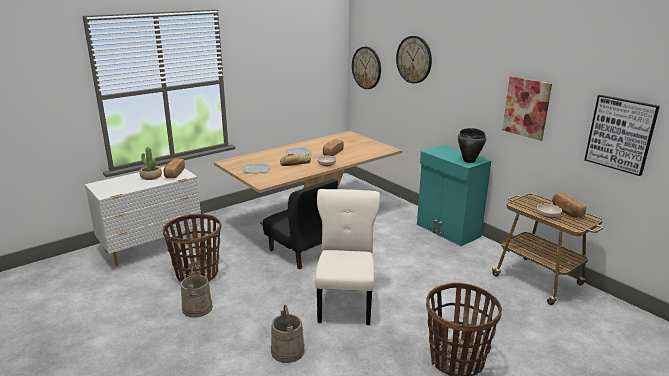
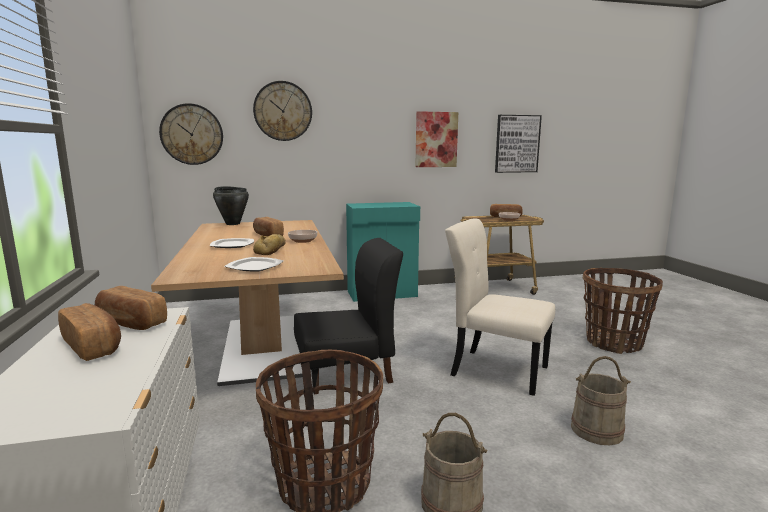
camera: 65 degrees left, 10 degrees down
(151, 176) = (93, 346): potted plant -> bread
(469, 161) = (402, 204): black cooking pot -> black cooking pot (233, 224)

